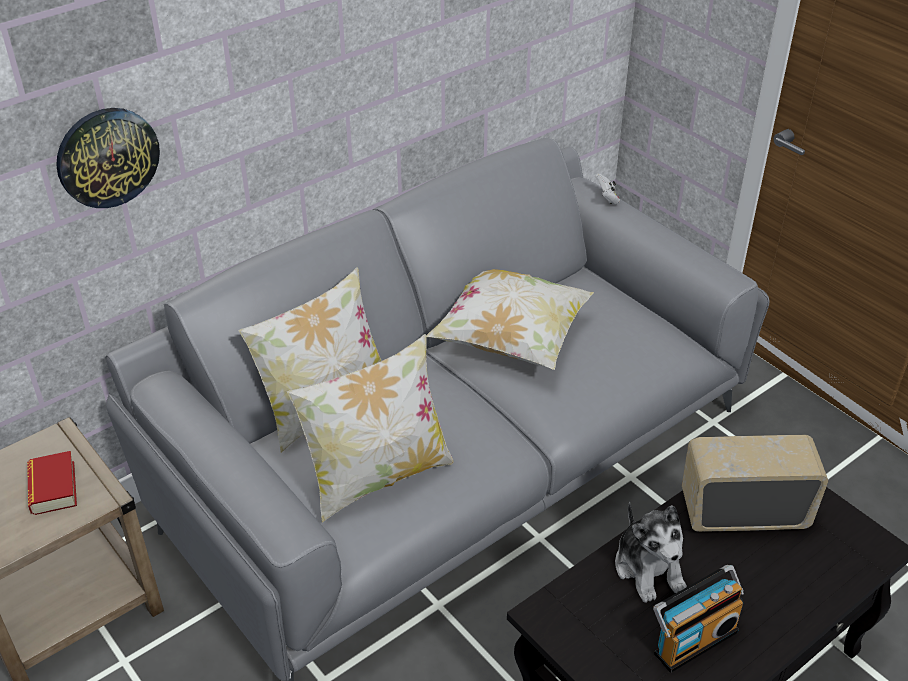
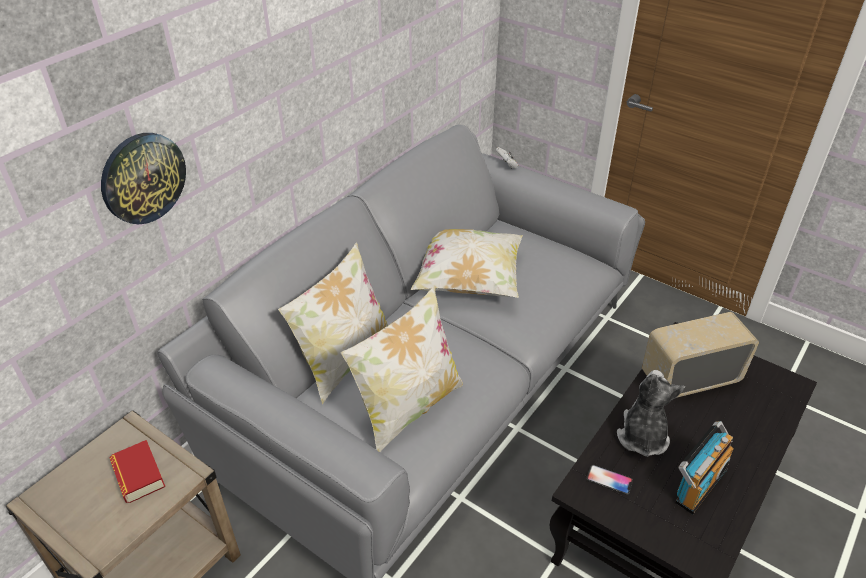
camera: 15 degrees left, 0 degrees up
(584, 610) = (609, 480): none -> phone
(649, 568) = (642, 436): plush toy -> plush toy turned 135 degrees counterclockwise

